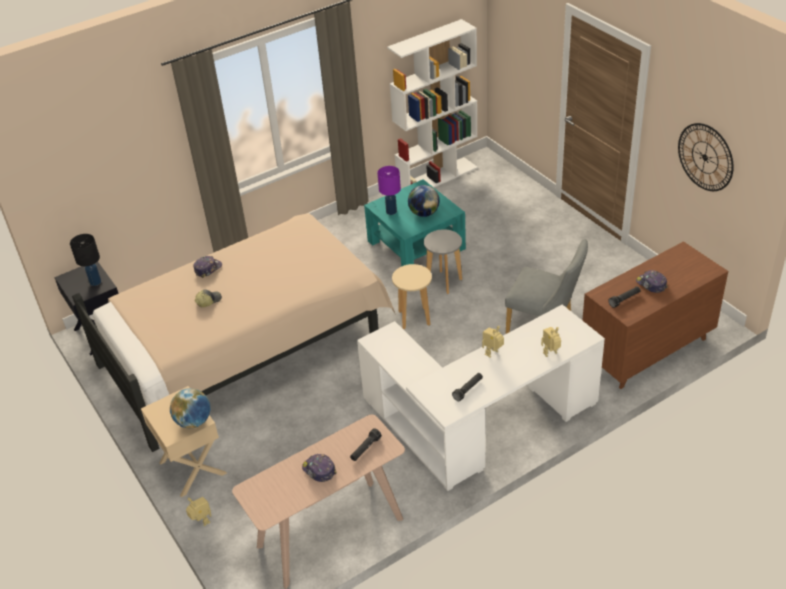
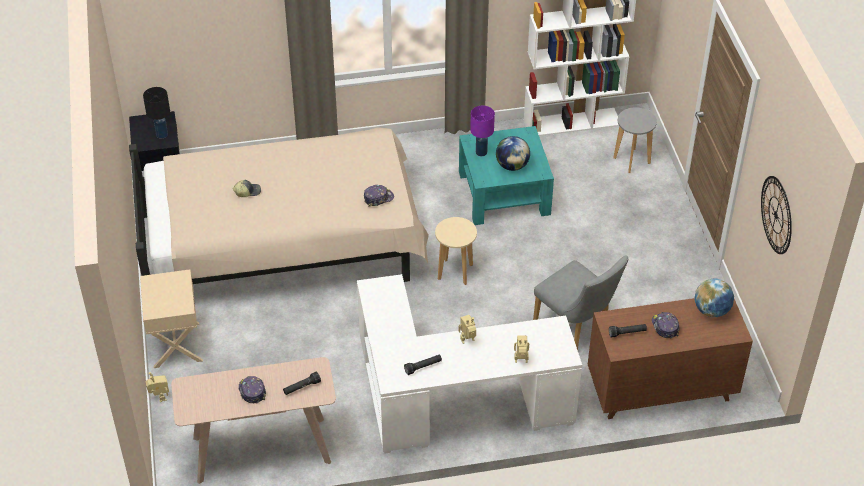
camera: 20 degrees right, 5 degrees up
(194, 421) = (177, 305): globe -> globe (711, 311)
(208, 269) = (264, 158): cap -> cap (378, 198)
(444, 282) = (507, 244): grey stool -> grey stool (632, 160)

